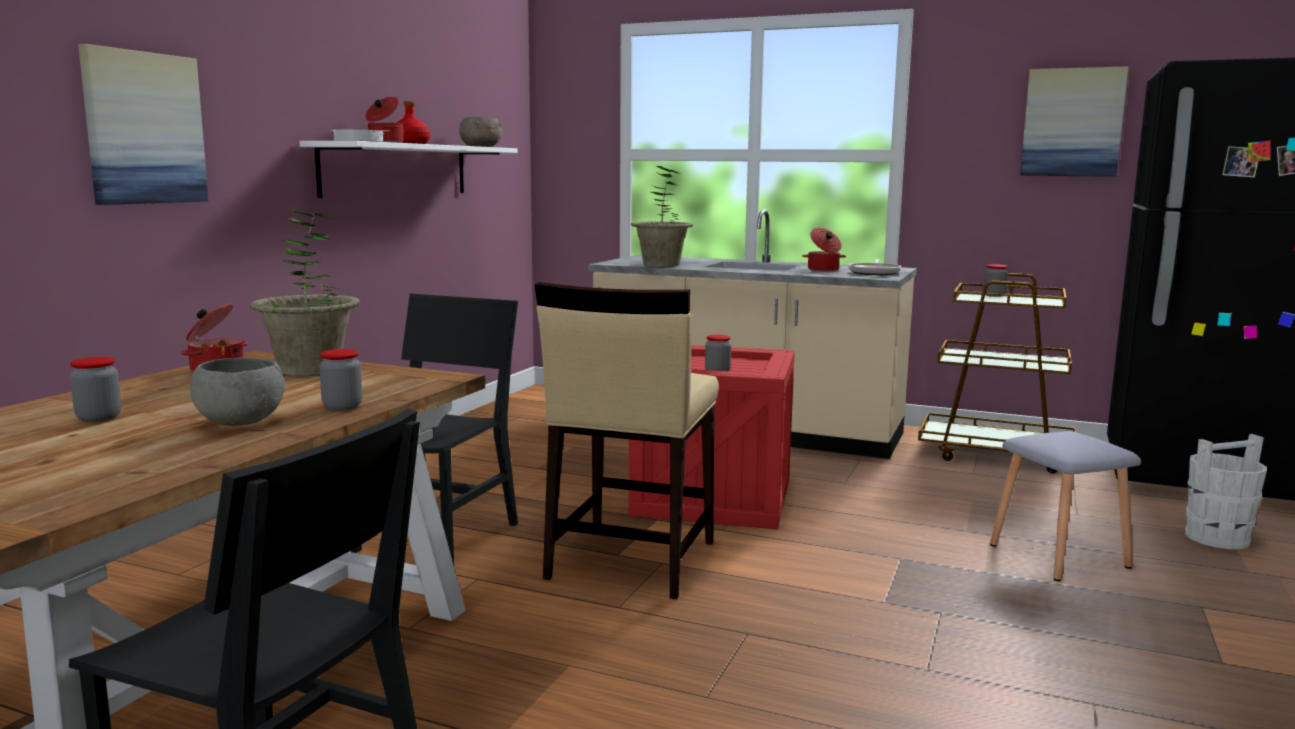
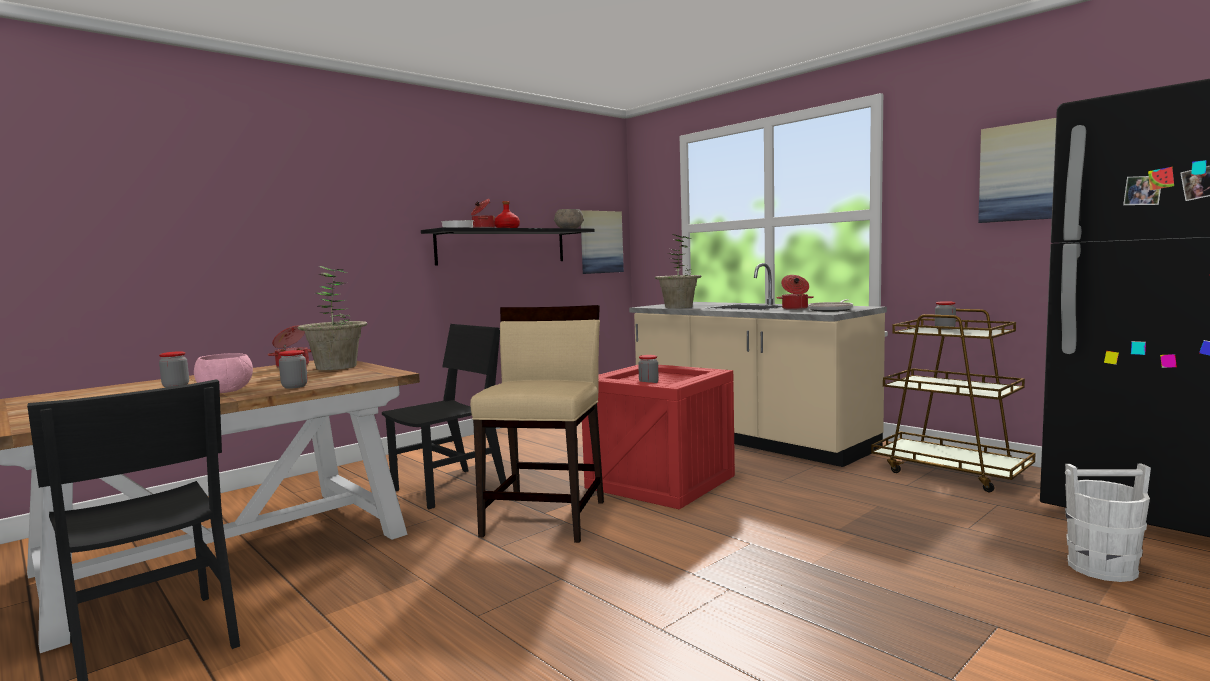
camera: 25 degrees right, 5 degrees down
(144, 128) = (304, 226): picture -> picture (601, 242)
(241, 422) = (227, 392): grey bowl -> pink bowl
(397, 170) = (502, 246): white shelf -> black shelf
(629, 560) = (546, 517): beige chair -> beige chair turned 150 degrees clockwise
(1061, 556) = (903, 561): grey stool -> none

